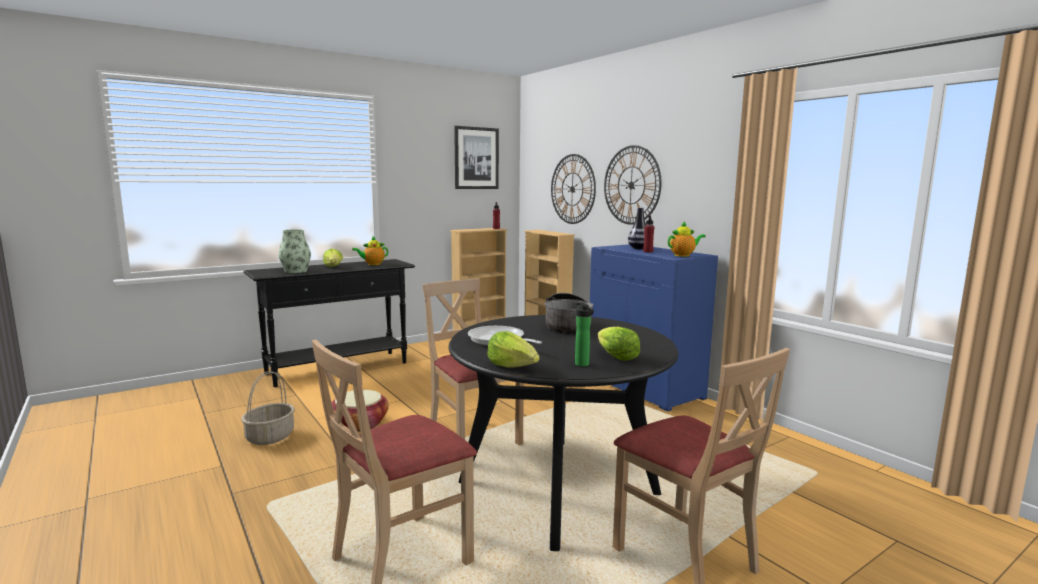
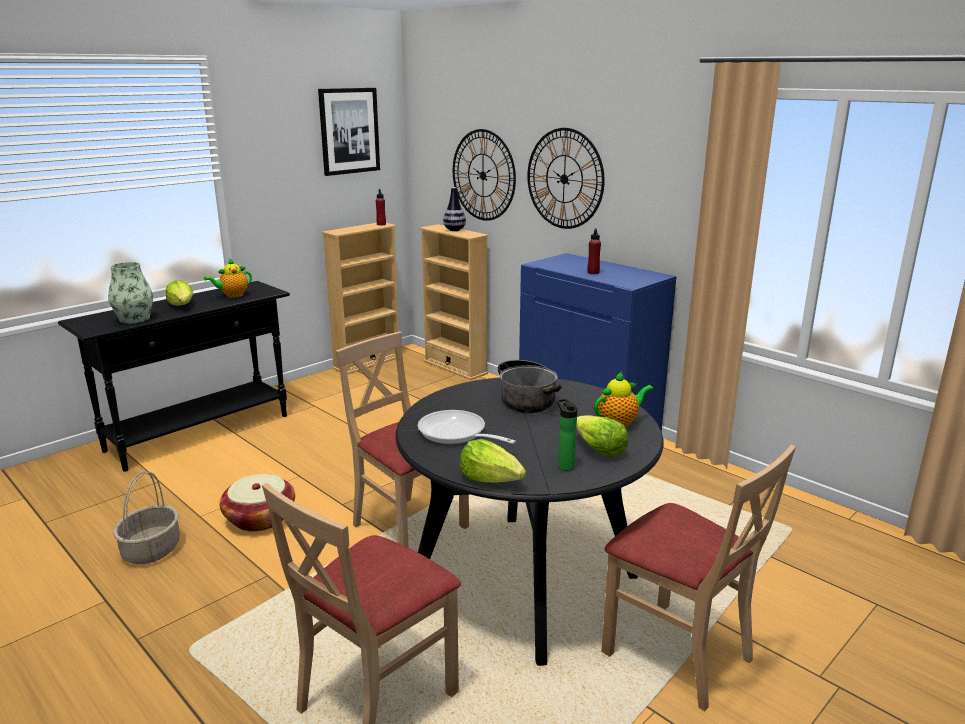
camera: 10 degrees left, 10 degrees up
(638, 248) = (579, 265): vase -> vase (454, 230)
(683, 255) = (637, 279): teapot -> teapot (619, 423)

